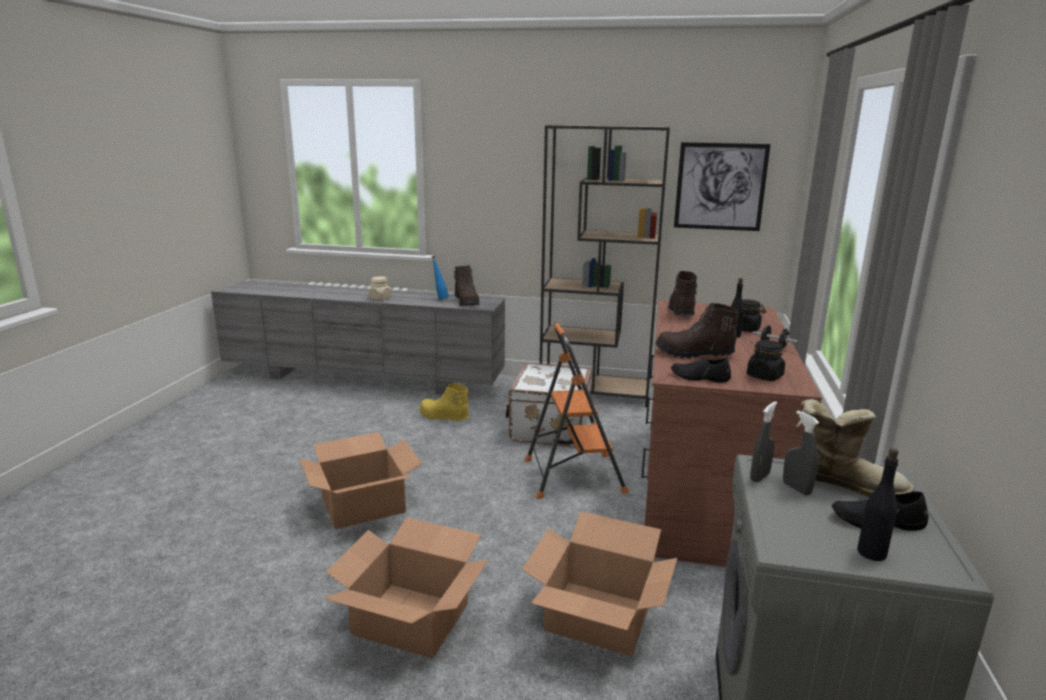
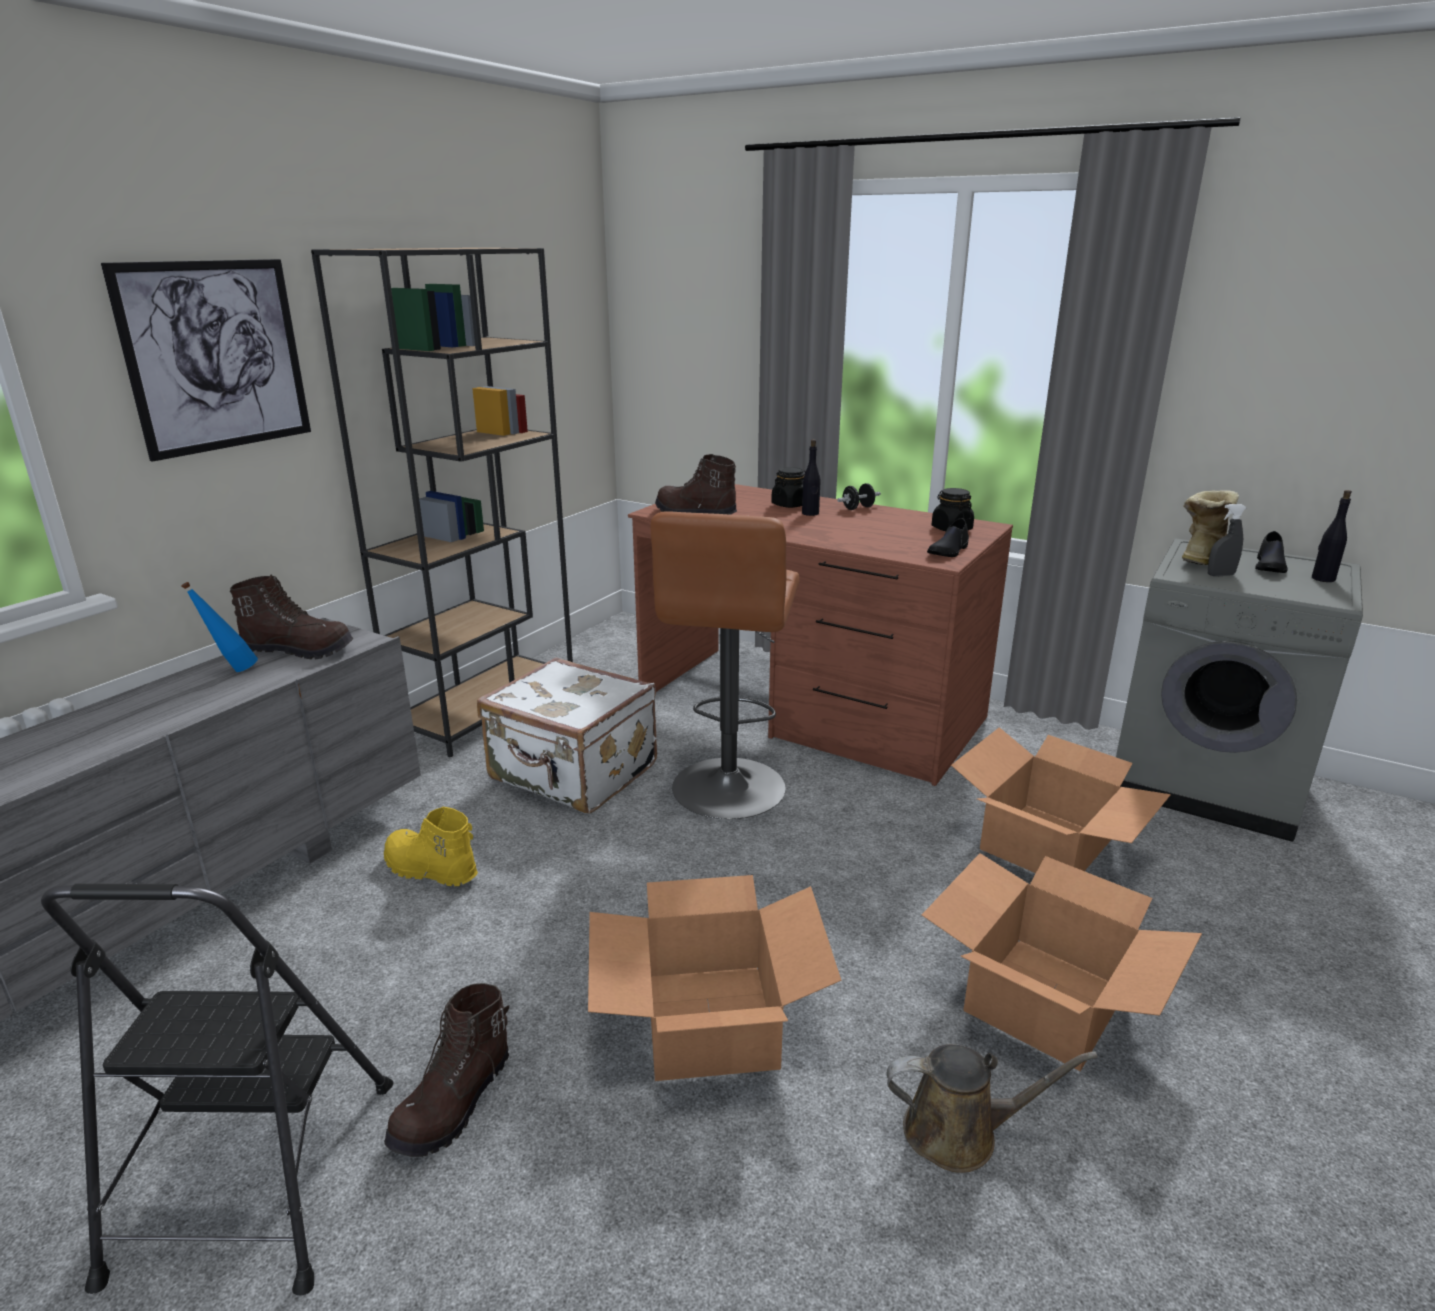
camera: 70 degrees left, 5 degrees up
(267, 435) = (250, 1182): none -> black step ladder
(300, 589) = (959, 1132): none -> brown watering can
(380, 298) = (111, 734): beige jar -> none
(443, 417) = (430, 870): yellow boot -> yellow boot turned 75 degrees clockwise
(570, 475) = (727, 788): orange step ladder -> brown stool
(694, 354) = (868, 539): brown boot -> brown boot (455, 1104)
(720, 186) = (540, 338): picture -> picture (216, 356)
(759, 477) = (1203, 580): grey spray bottle -> none

